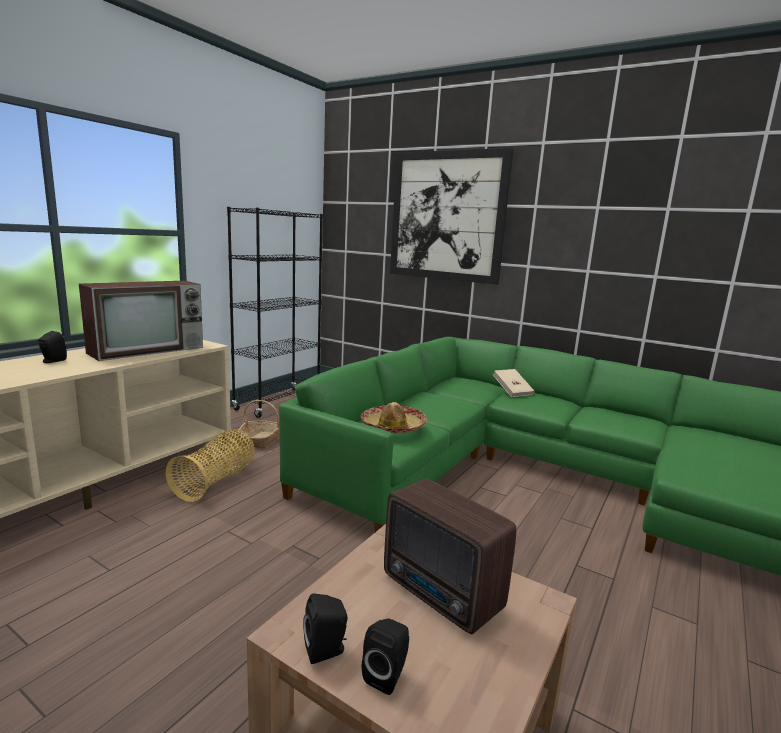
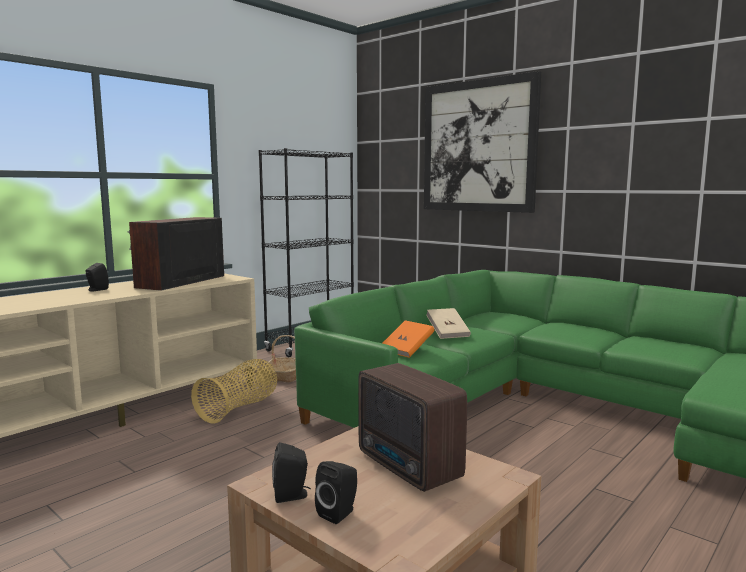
camera: 10 degrees right, 5 degrees down
(149, 350) = (181, 282): television -> television turned 150 degrees clockwise
(393, 427) = (407, 350): hat -> orange book
(512, 391) = (548, 322): beige book -> beige book (447, 333)

